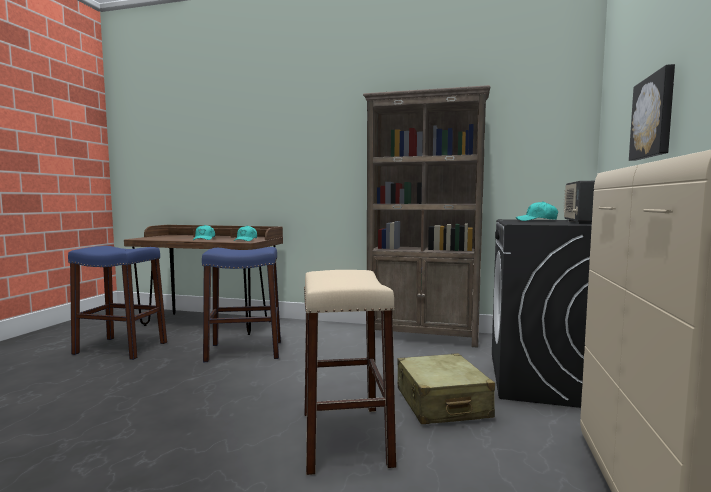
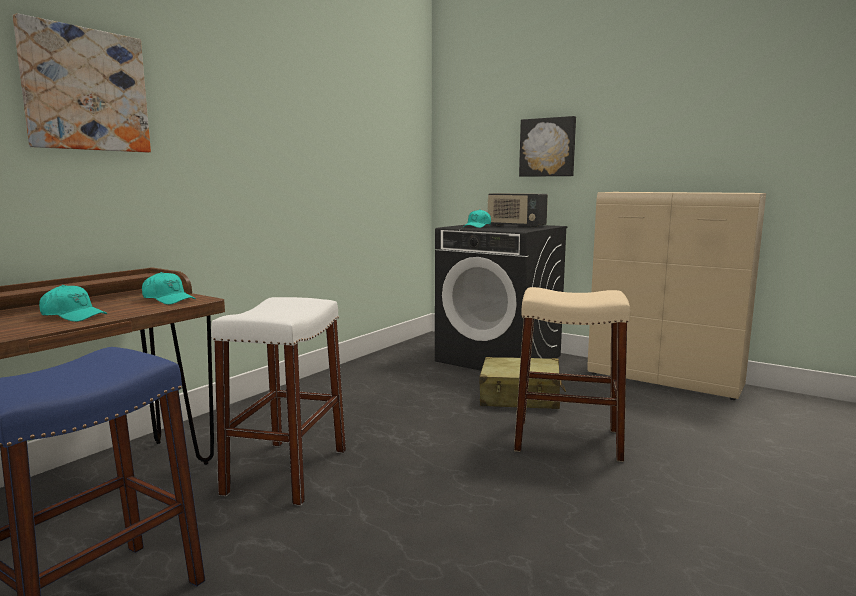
camera: 70 degrees left, 5 degrees up
(244, 351) = (287, 471): blue stool -> white stool
(262, 136) = (85, 90): none -> picture
(423, 336) = (355, 372): brown bookcase -> none

